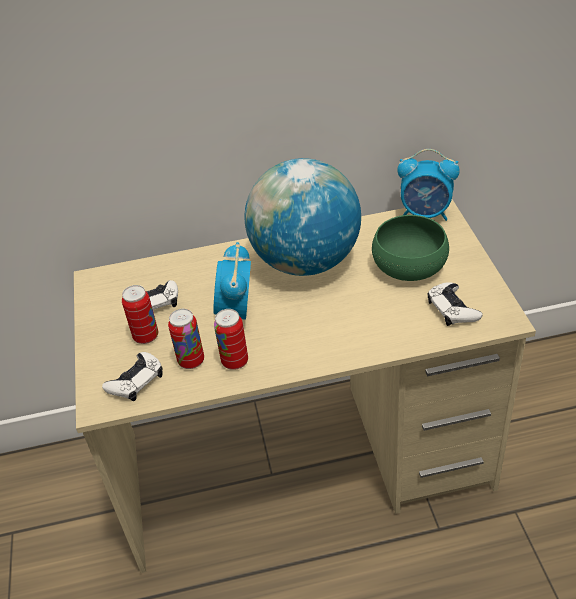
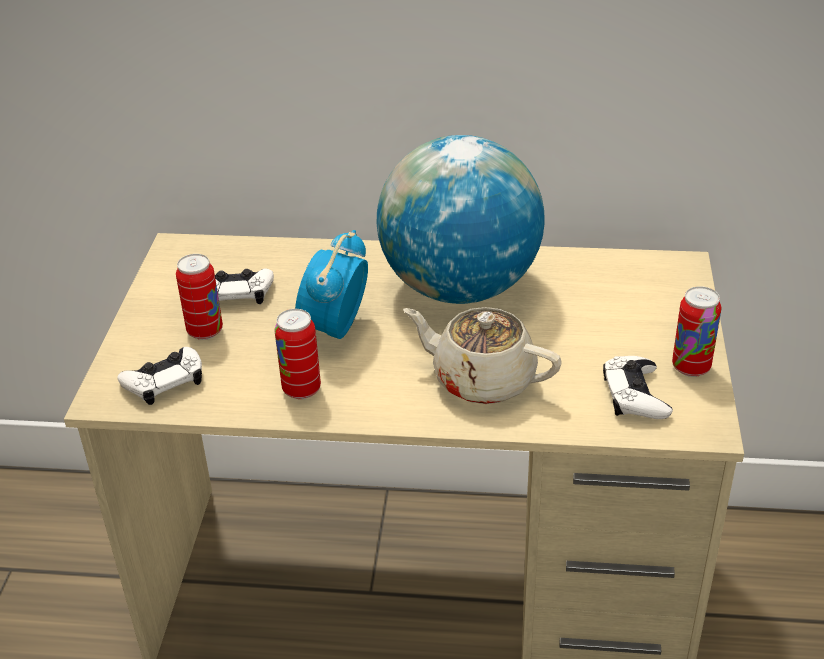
camera: 15 degrees right, 5 degrees down
(191, 361) = (246, 375): can -> can (691, 367)
(351, 323) = (482, 379): none -> beige teapot
(409, 265) = (601, 324): green bowl -> none
(425, 214) = (659, 263): alarm clock -> none

